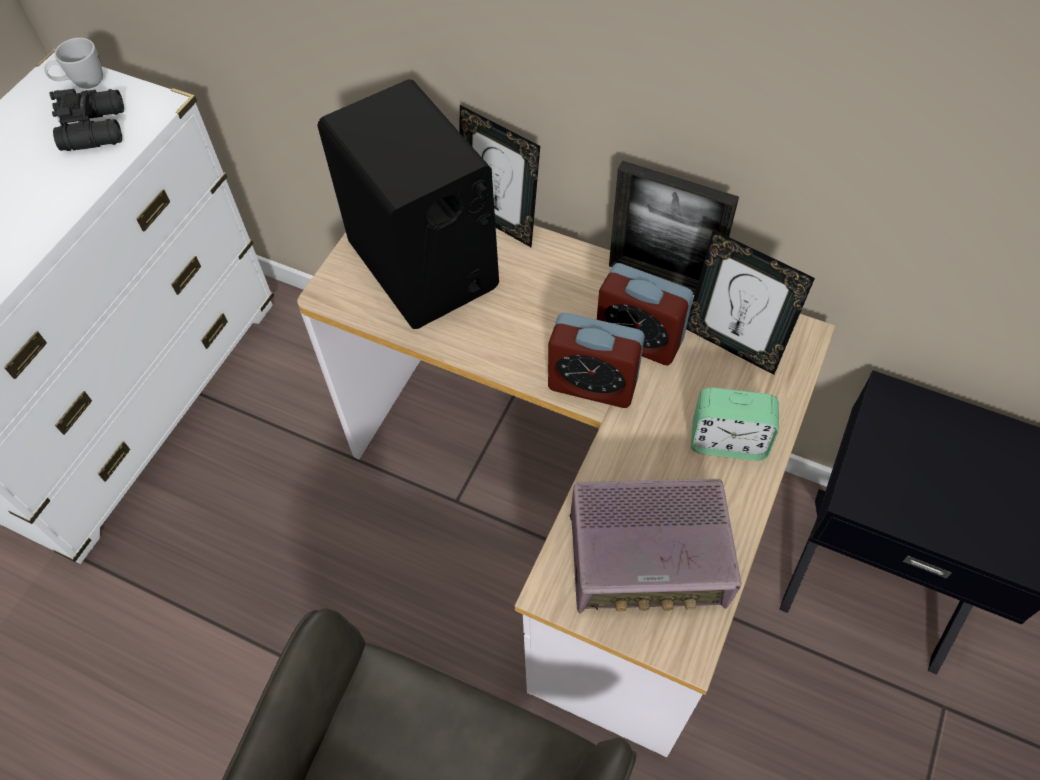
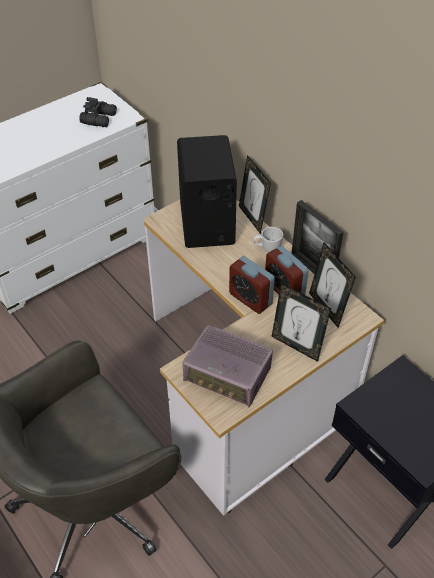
camera: 25 degrees right, 10 degrees down
(83, 85) = (104, 99): white mug -> white mug (267, 249)
(728, 441) = (296, 346): alarm clock -> picture frame

